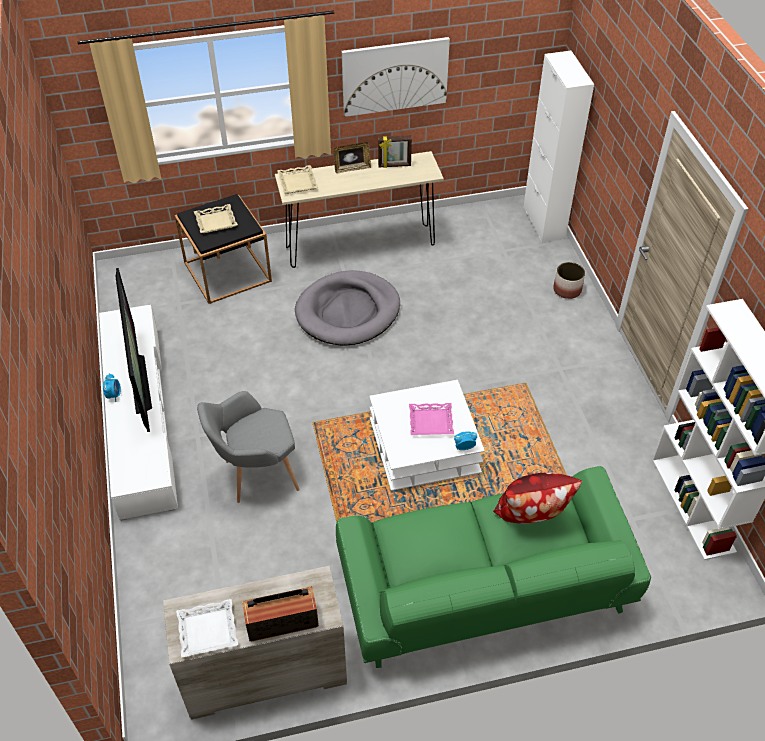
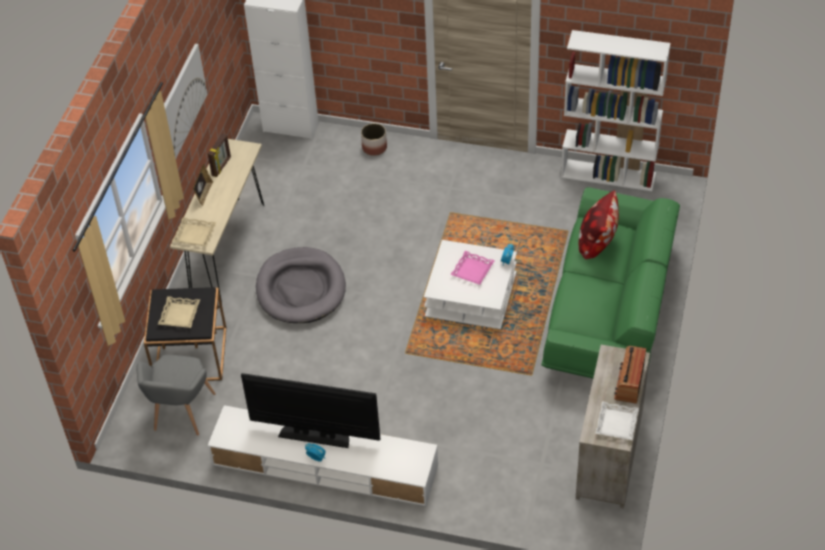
camera: 60 degrees left, 0 degrees up
(255, 475) = (434, 406): grey armchair -> grey armchair (181, 415)

